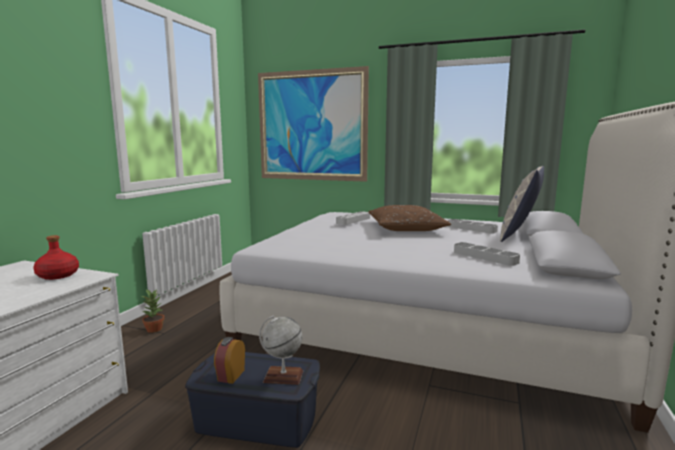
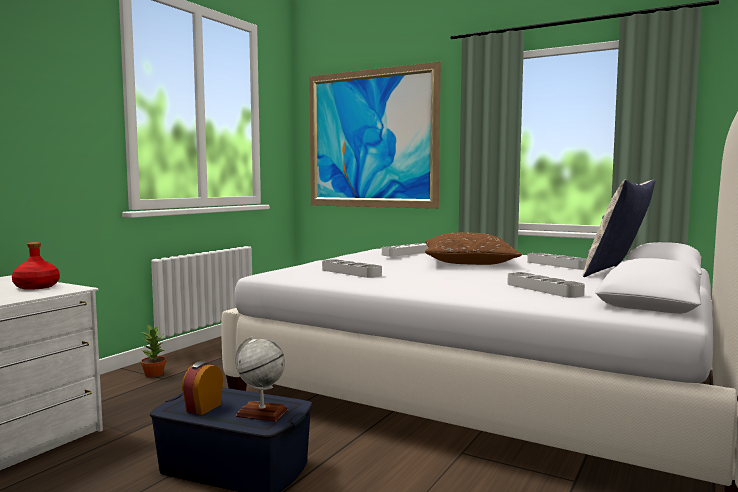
camera: 10 degrees right, 5 degrees down
(325, 244) = (351, 272): none -> grey tray

